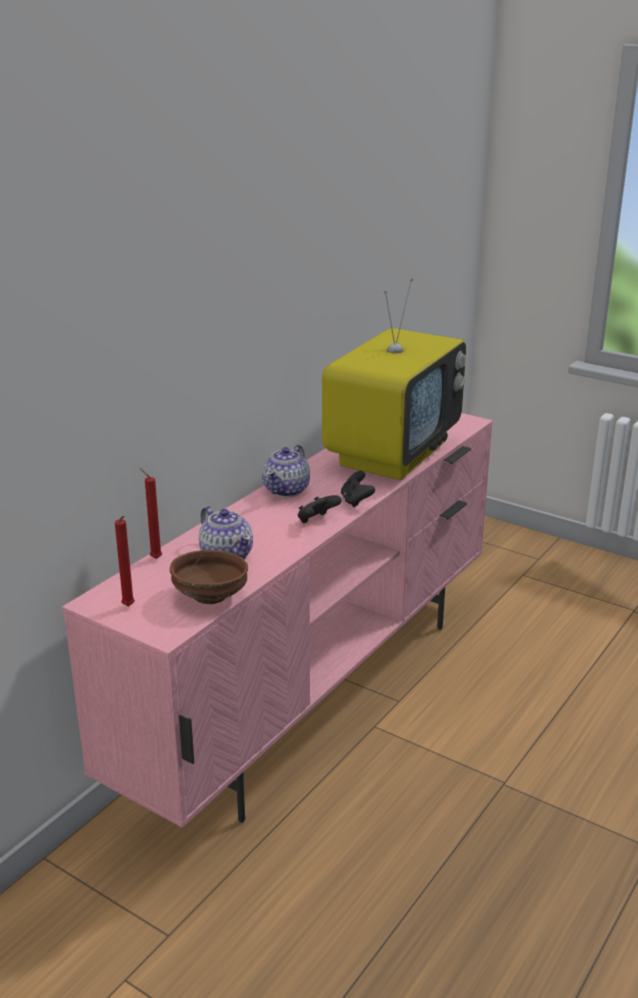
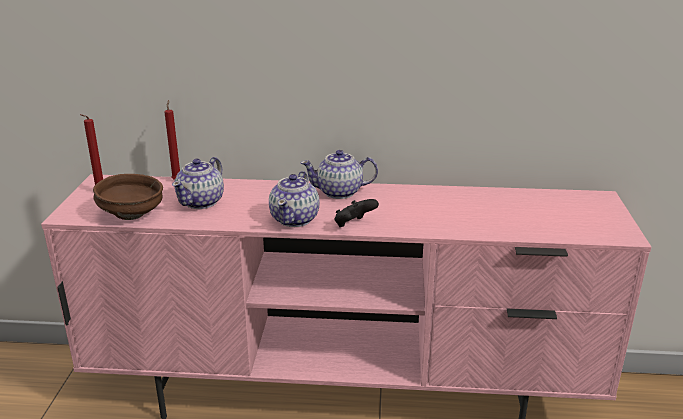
camera: 60 degrees right, 0 degrees up
(317, 521) = (295, 219): black game controller -> teapot
(392, 453) = (478, 215): television -> none

